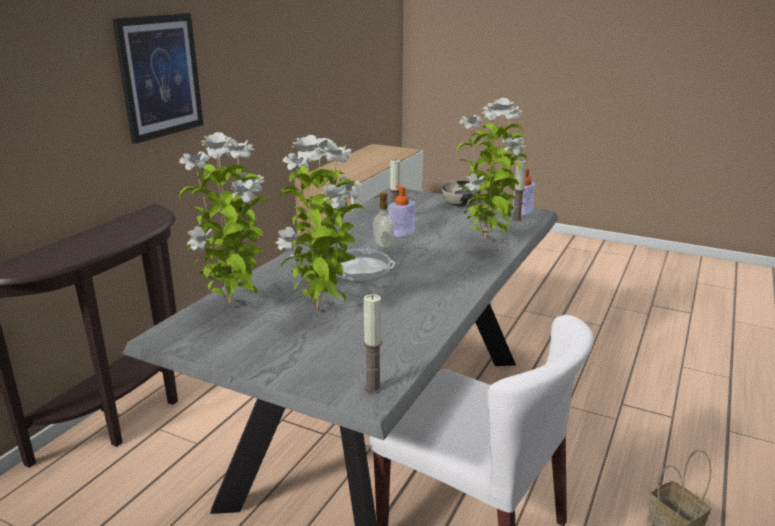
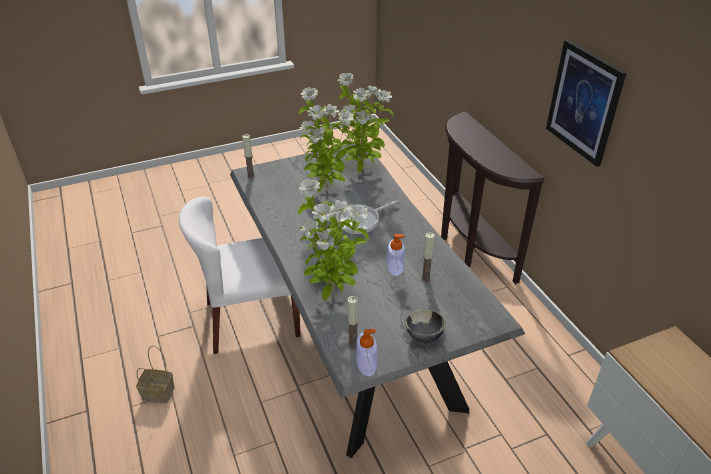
camera: 130 degrees right, 15 degrees up
(382, 245) = (383, 247): soap dispenser -> none

